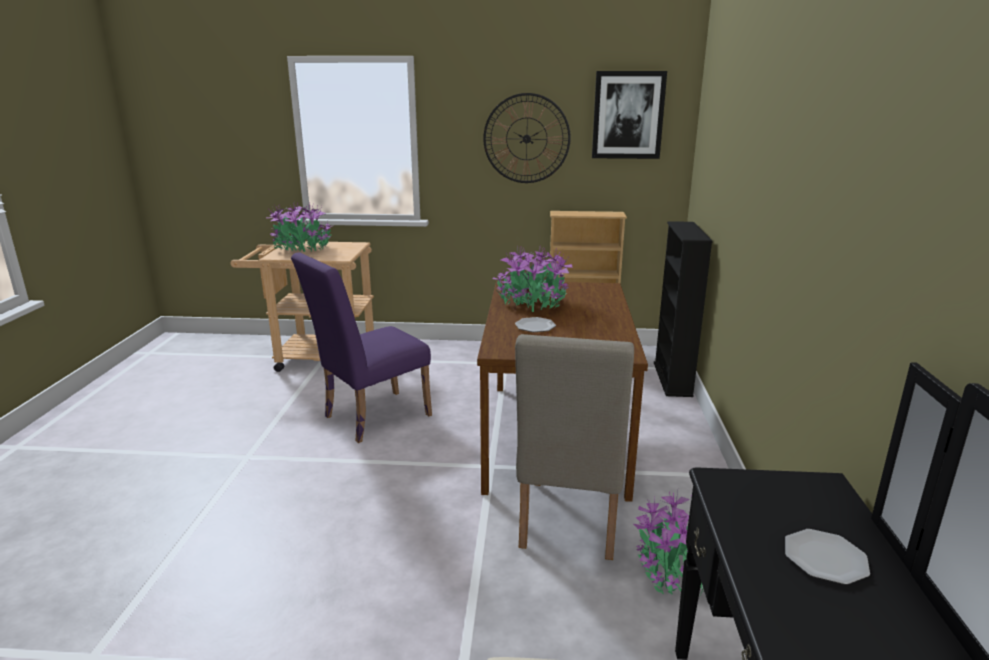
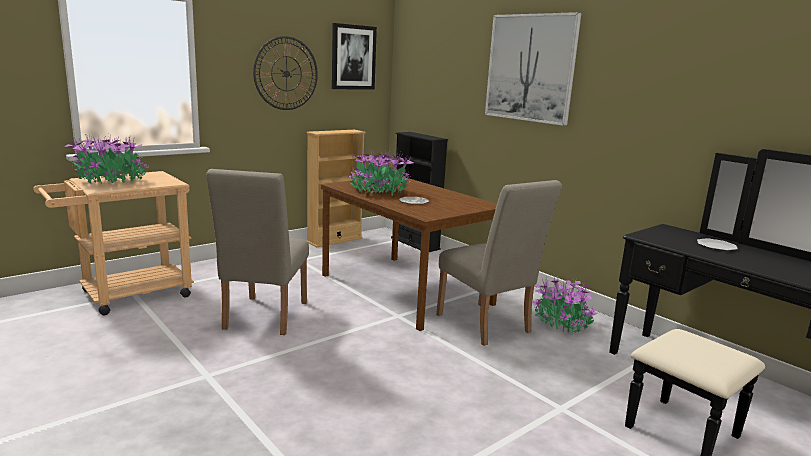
camera: 45 degrees left, 5 degrees down
(370, 418) = (263, 318): purple chair -> beige chair
(776, 141) = (530, 68): none -> picture

